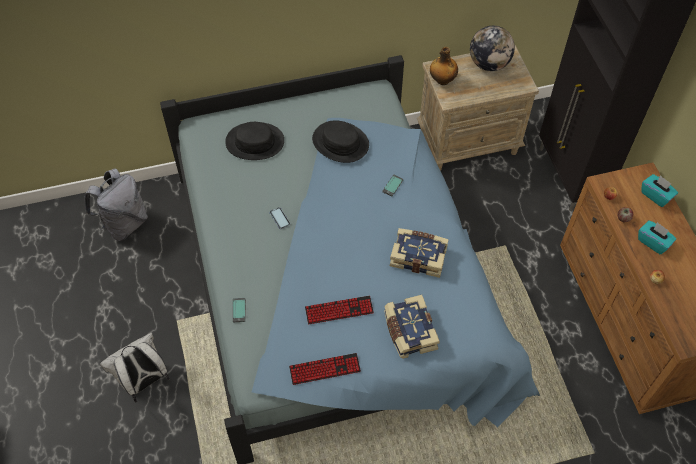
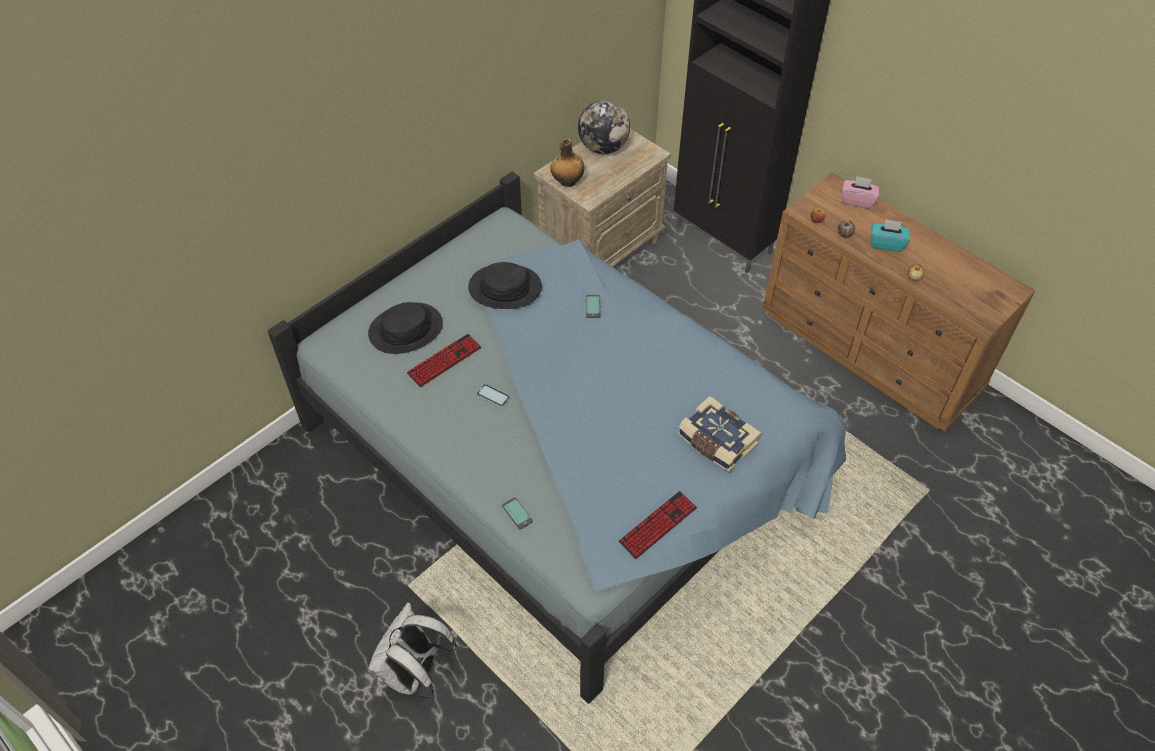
camera: 30 degrees left, 5 degrees down
(124, 223) = (267, 510): grey backpack -> none
(339, 310) = (629, 458): keyboard -> keyboard (444, 361)
(418, 256) = (671, 364): book -> none
(656, 195) = (857, 200): turquoise tissue box -> pink tissue box

